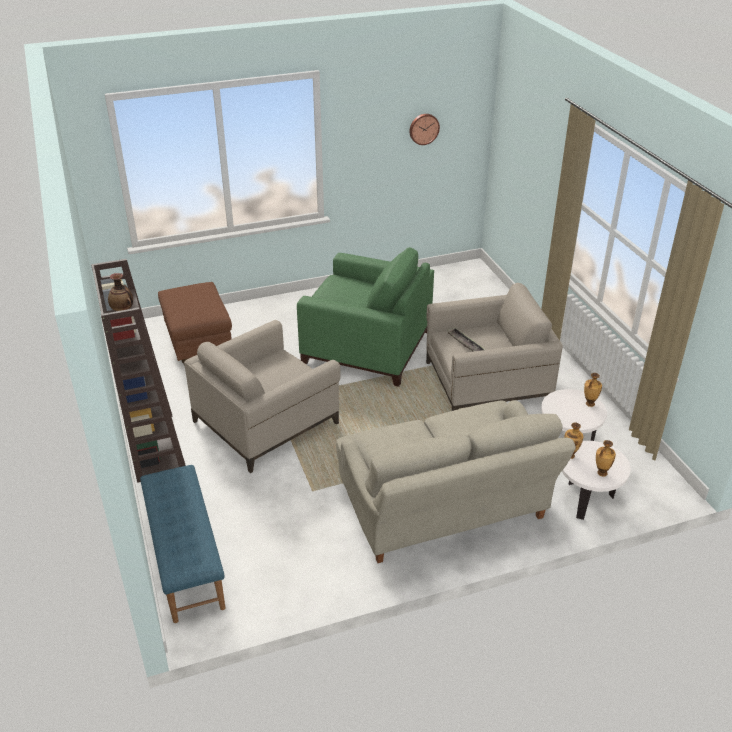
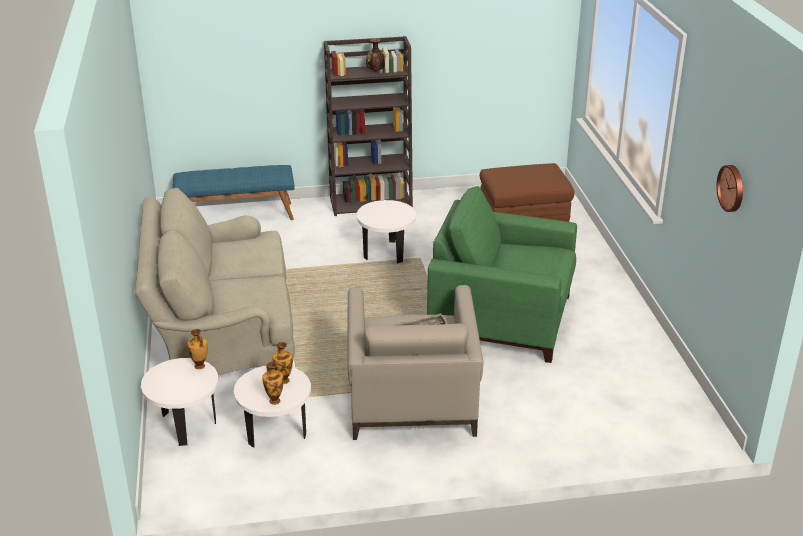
camera: 100 degrees right, 5 degrees down
(266, 422) = (386, 253): beige armchair -> white side table
(365, 347) = (503, 318): green armchair -> green armchair turned 75 degrees clockwise
(601, 473) = (163, 380): vase -> vase (284, 380)

